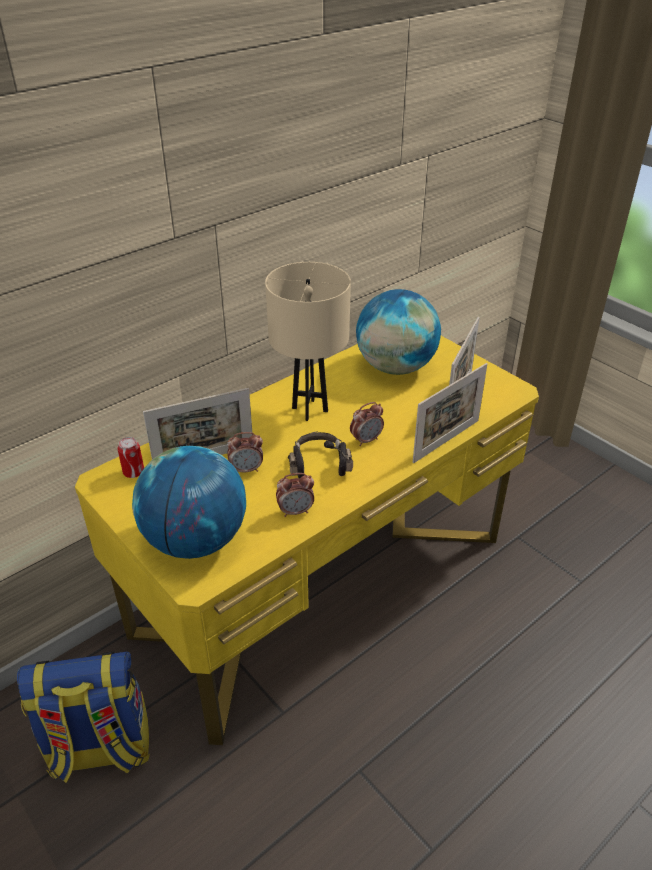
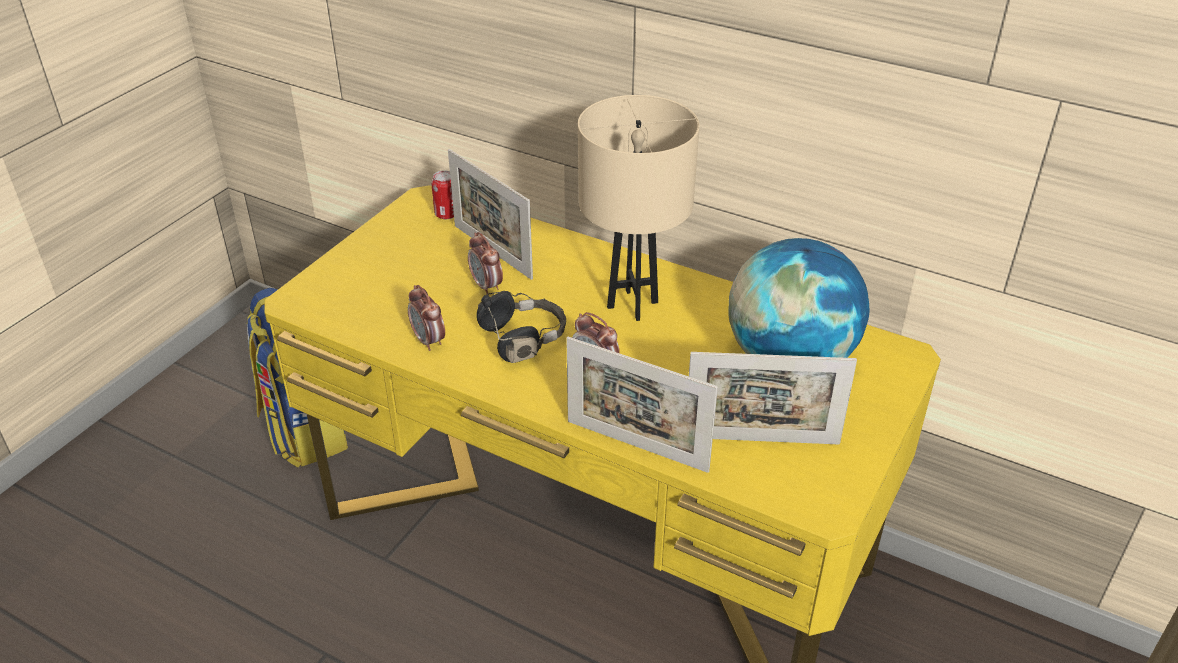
camera: 70 degrees right, 0 degrees up
(196, 540) = (357, 284): globe -> none

